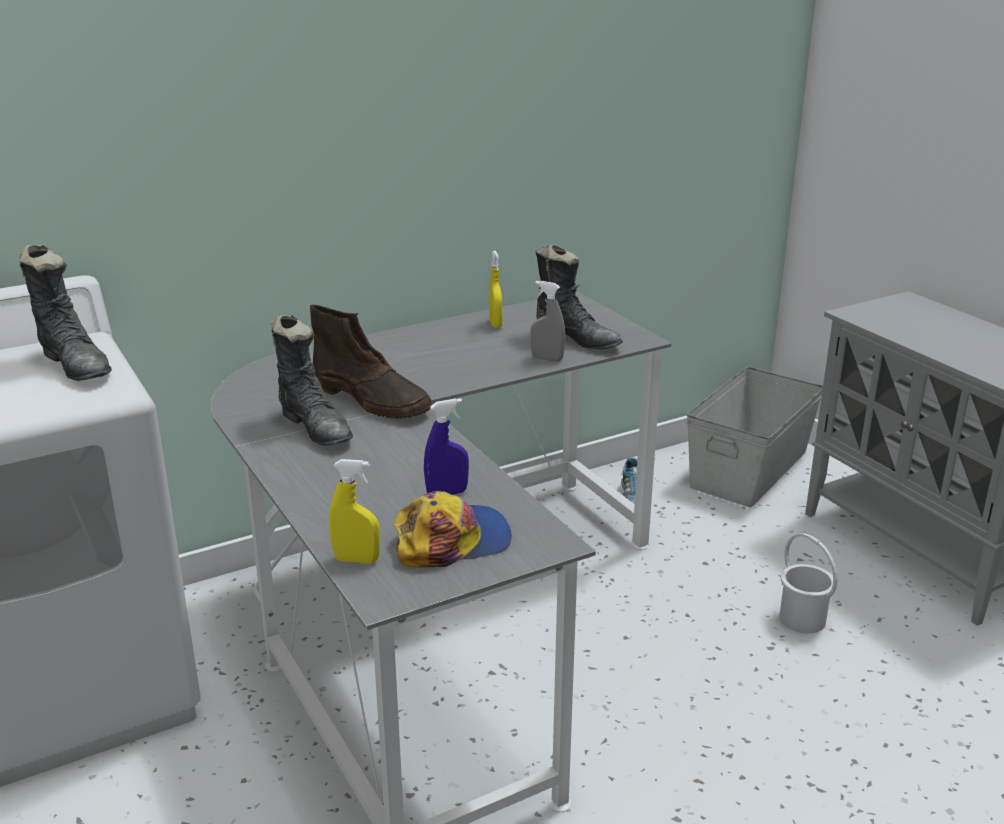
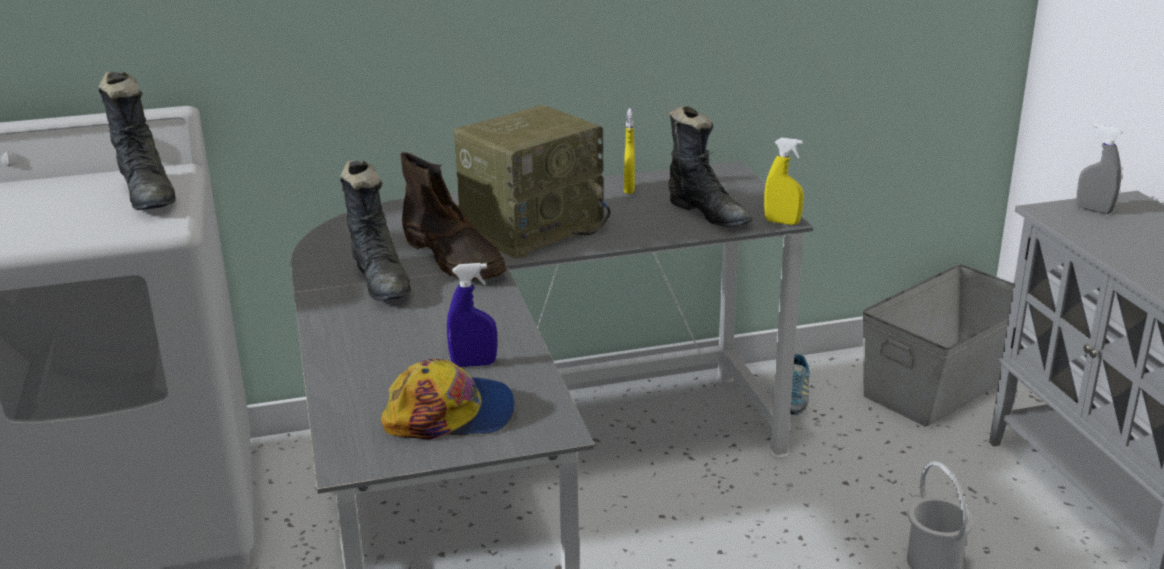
camera: 15 degrees right, 0 degrees up
(356, 560) = (344, 421): yellow spray bottle -> yellow spray bottle (782, 222)
(429, 366) = (533, 228): none -> radio
(547, 358) = (663, 232): grey spray bottle -> grey spray bottle (1094, 210)

